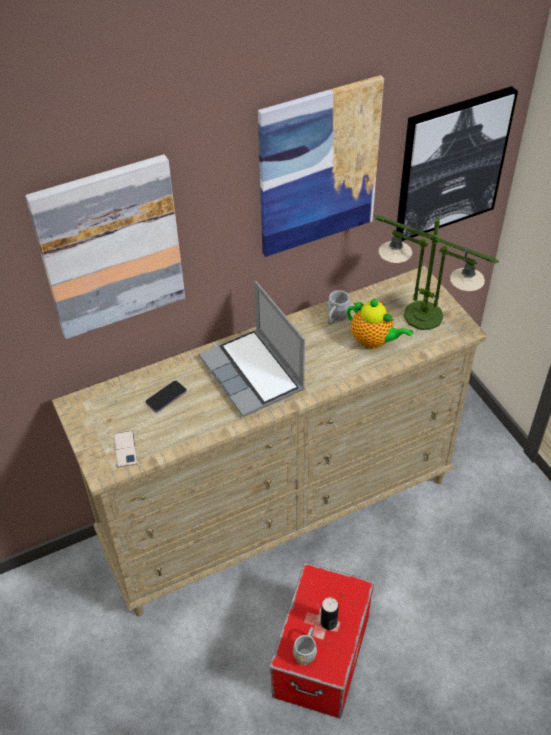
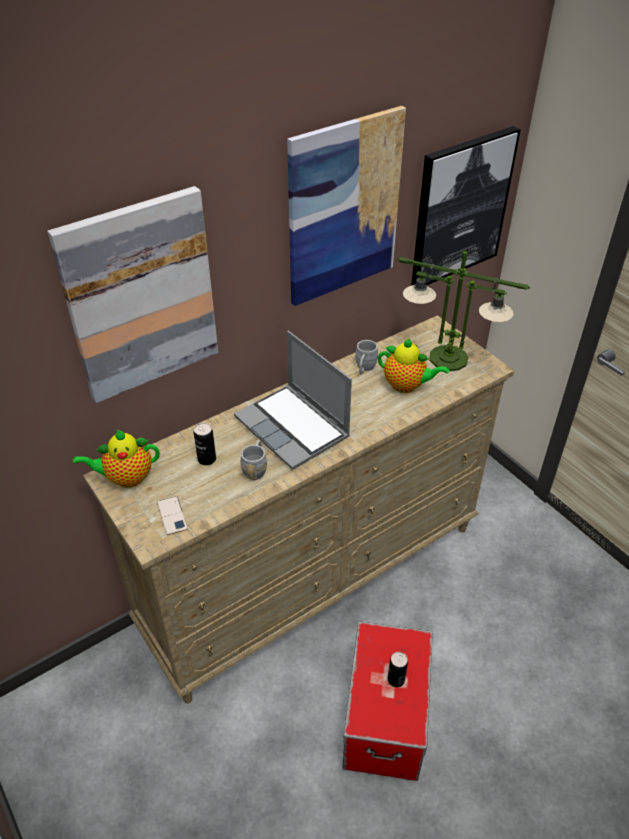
camera: 10 degrees left, 5 degrees down
(89, 407) = (126, 478): none -> teapot
(166, 397) = (207, 459): phone -> can
(306, 651) = (379, 713): grey mug -> grey mug (256, 468)

